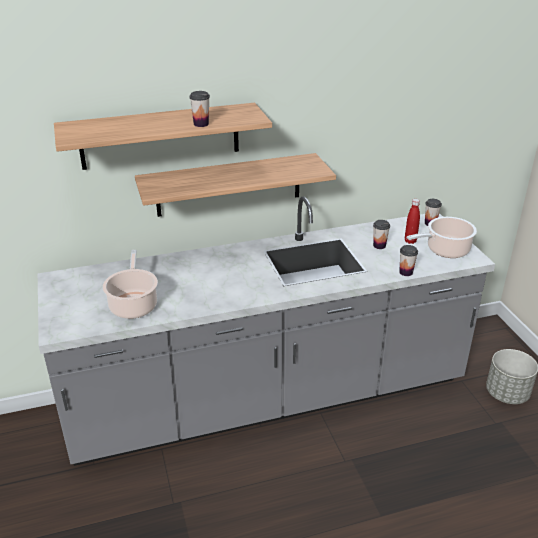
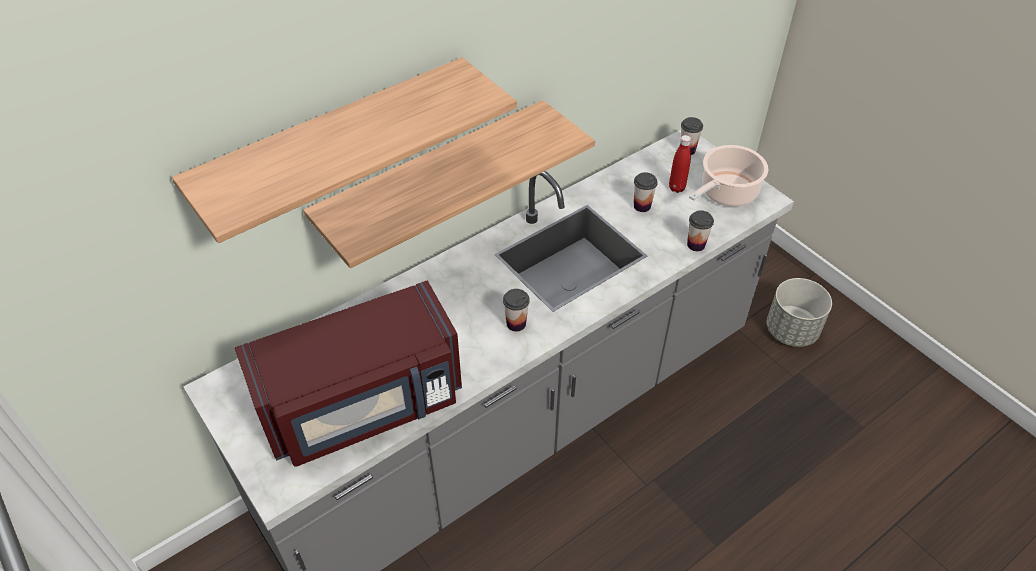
camera: 20 degrees left, 15 degrees up
(133, 304) = (364, 404): cooking pot -> red microwave
(201, 124) = (415, 129): cup -> cup (516, 324)

